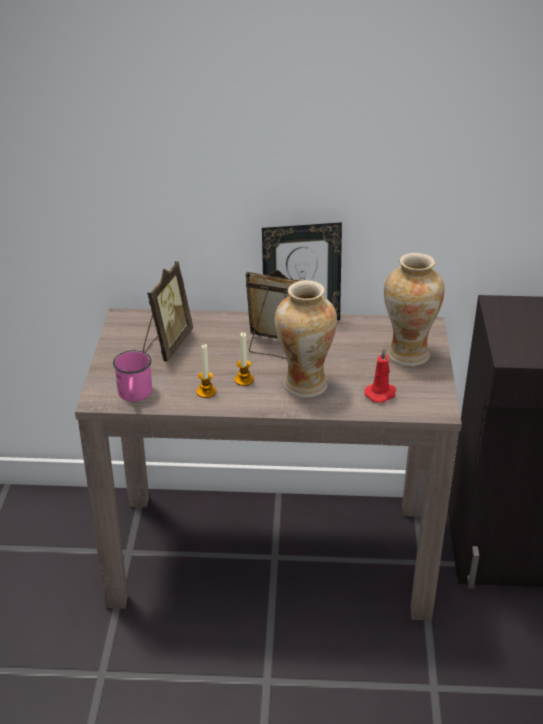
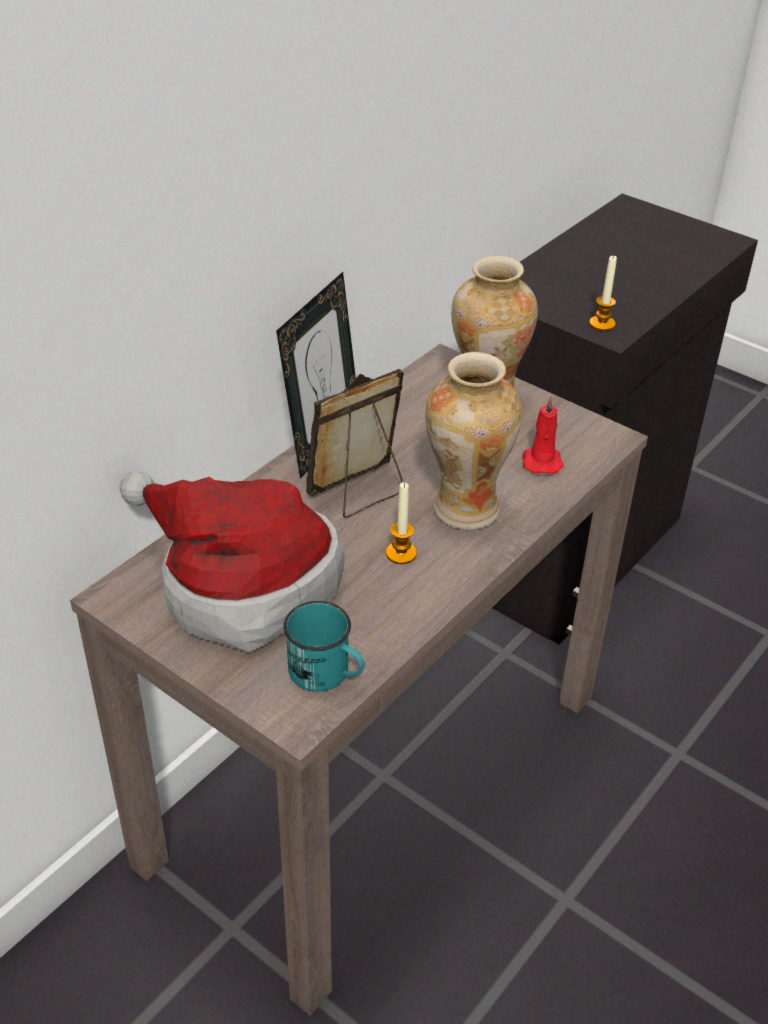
camera: 55 degrees left, 5 degrees up
(134, 395) = (326, 674): pink mug -> turquoise mug
(166, 345) = (239, 585): picture frame -> hat
(206, 392) = (392, 600): candle -> candle (602, 324)

